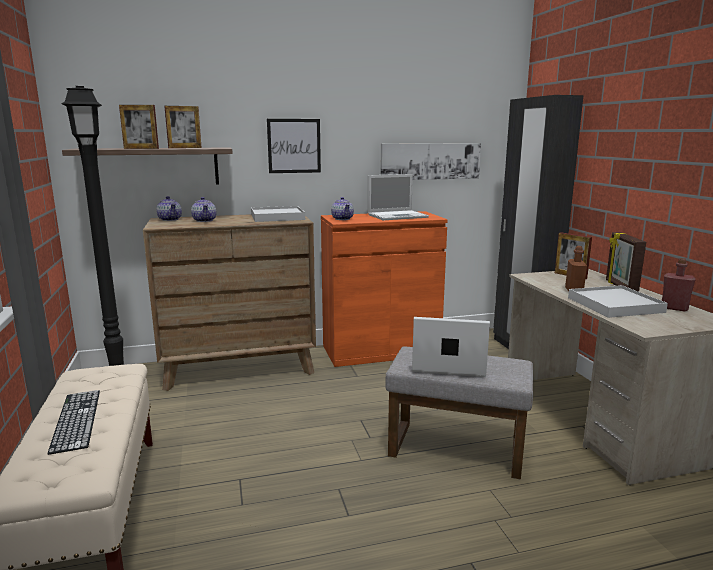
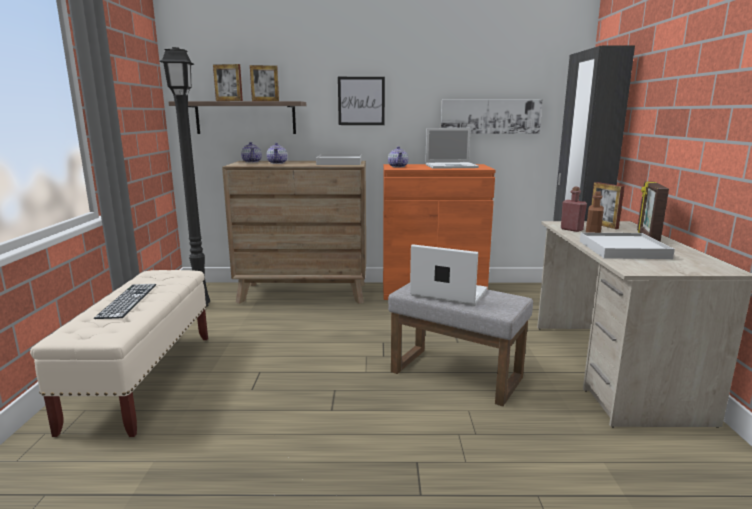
camera: 15 degrees right, 0 degrees up
(674, 308) = (687, 256): red bottle -> red bottle (571, 229)

